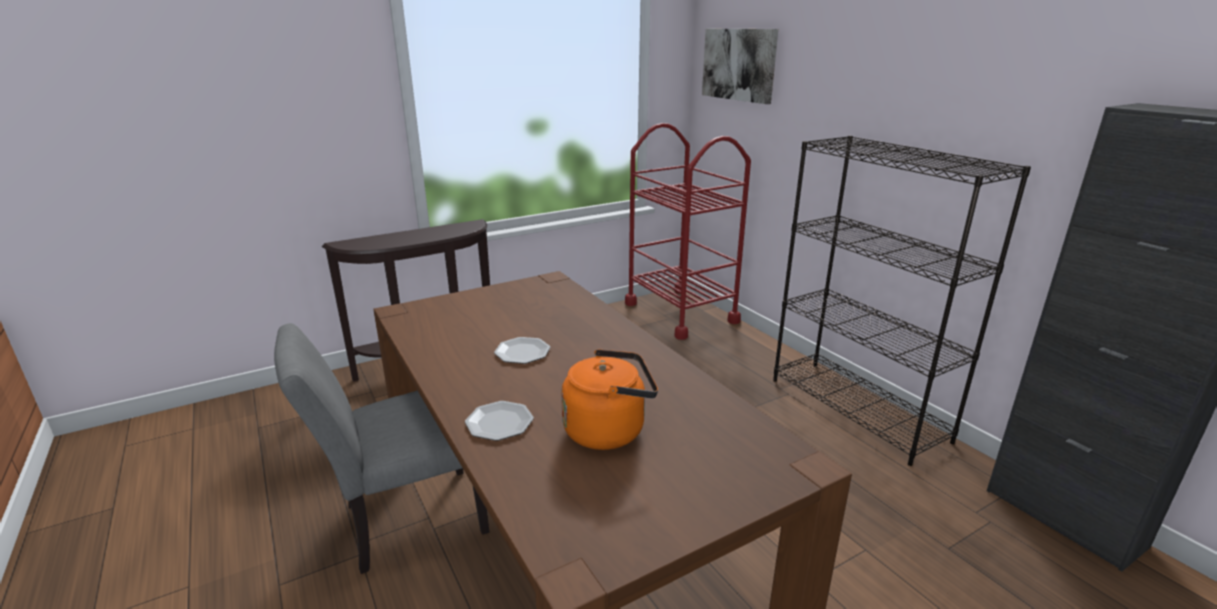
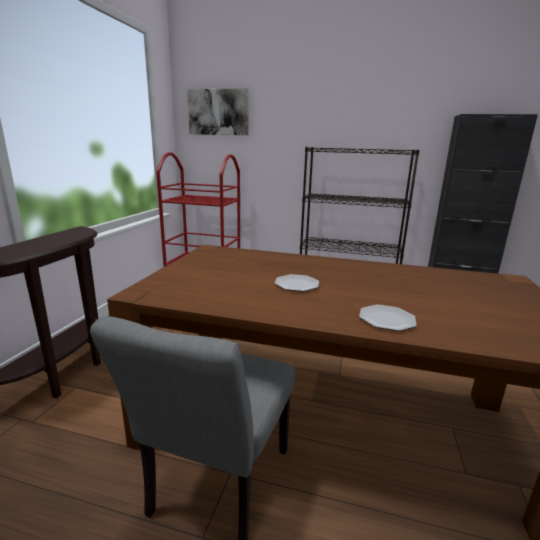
camera: 45 degrees left, 5 degrees down
(609, 430) = (434, 298): orange kettle -> none

